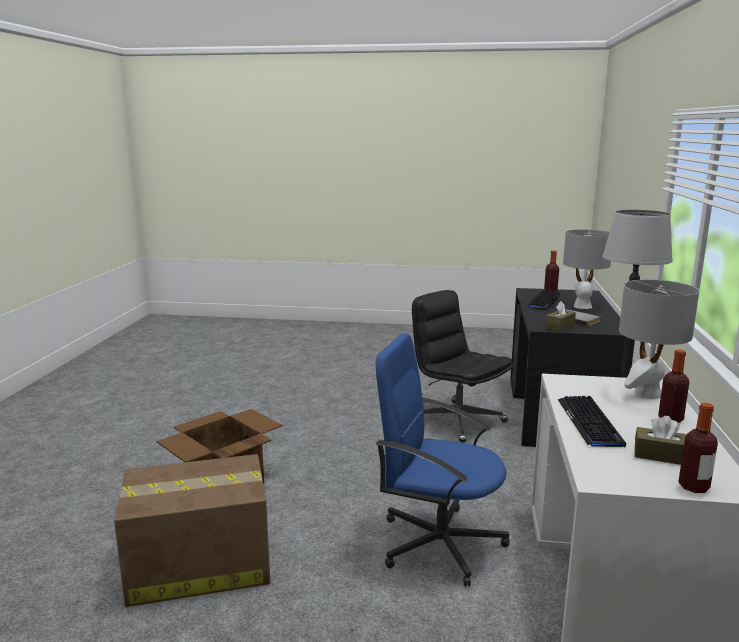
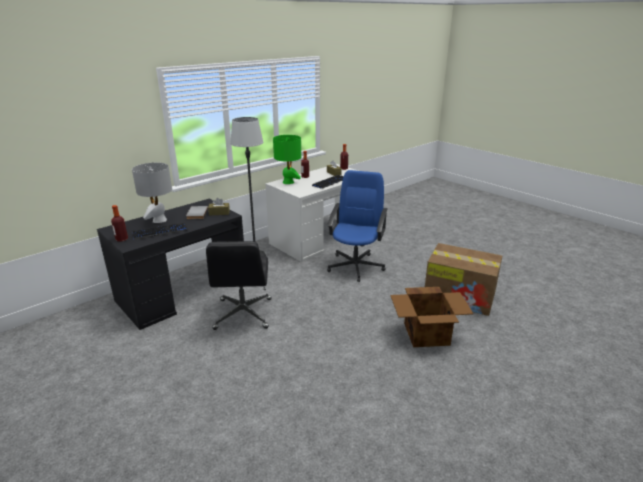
camera: 140 degrees left, 10 degrees up
(438, 543) = (356, 266): blue office chair -> blue office chair turned 135 degrees counterclockwise
(646, 394) = (288, 182): grey table lamp -> green table lamp

